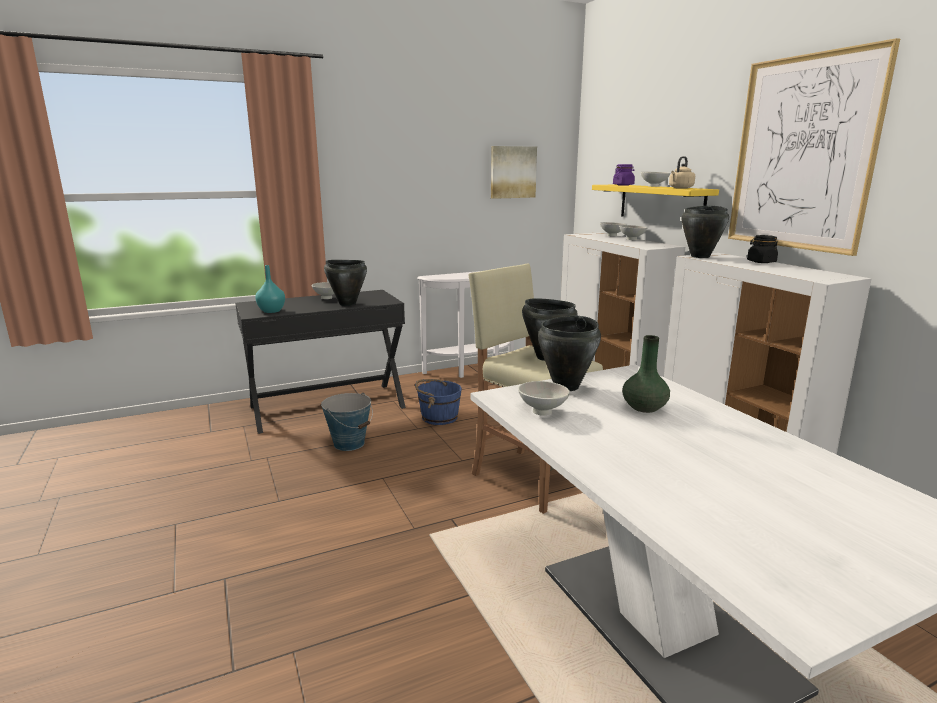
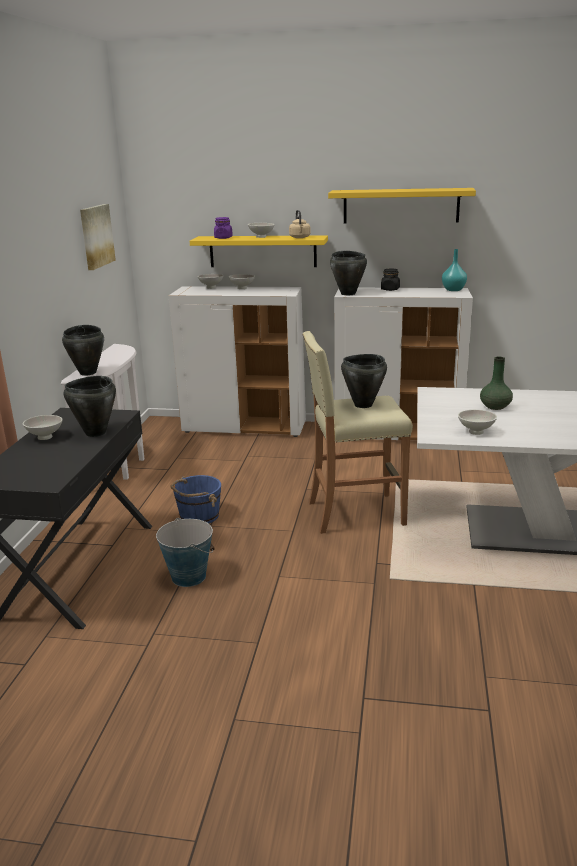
camera: 55 degrees left, 5 degrees up
(272, 311) = (50, 472): turquoise vase -> turquoise vase (453, 290)
(567, 386) = (439, 414): black cooking pot -> black cooking pot (88, 372)
(802, 154) = (401, 206): picture -> yellow shelf

